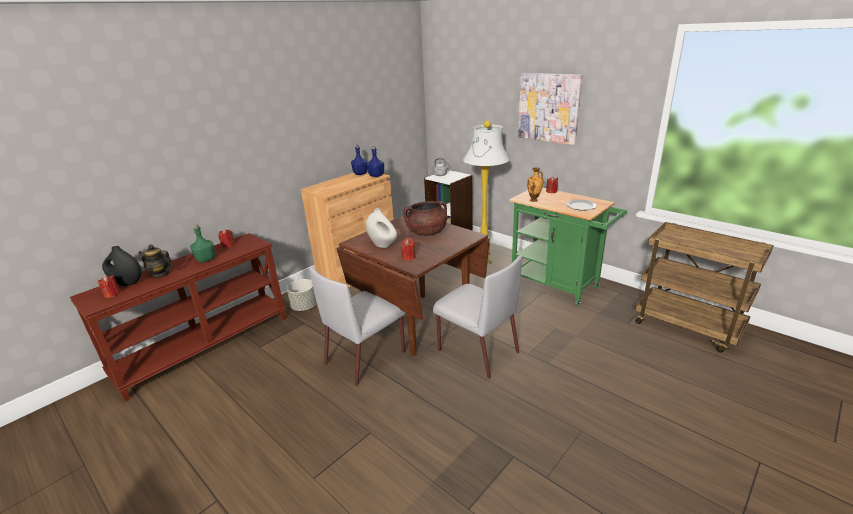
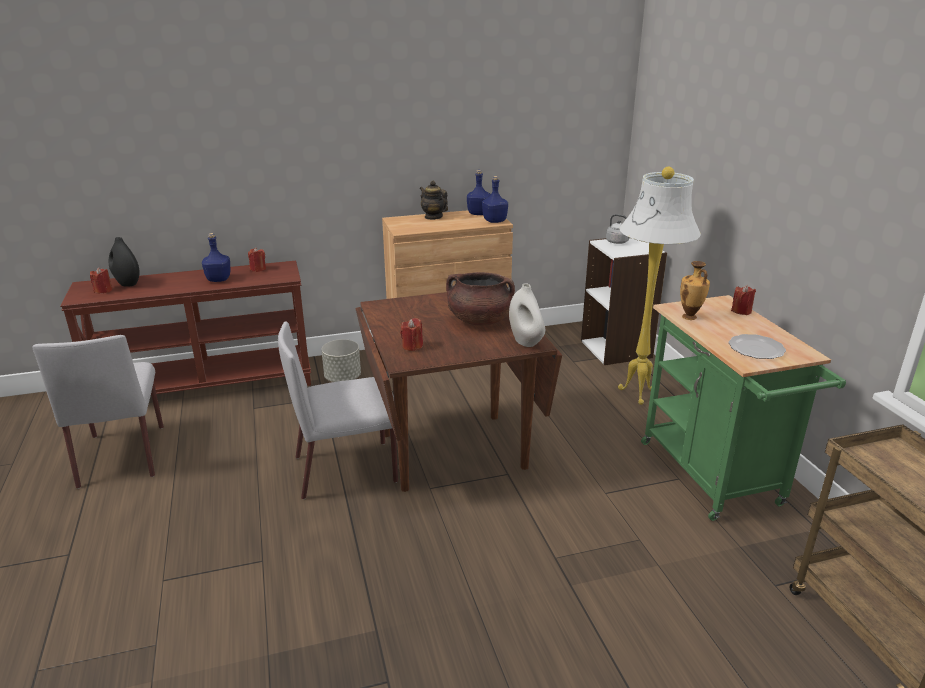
camera: 30 degrees right, 0 degrees up
(160, 274) = (163, 283): teapot -> teapot (433, 217)
(205, 259) = (219, 279): green bottle -> blue bottle
(382, 245) = (405, 320): white vase -> white vase (526, 341)
(476, 351) = (488, 521): grey chair -> grey chair (122, 454)
(549, 108) = (781, 162): picture -> none

